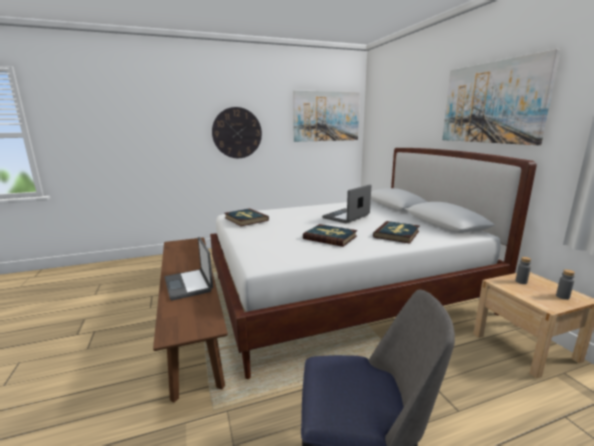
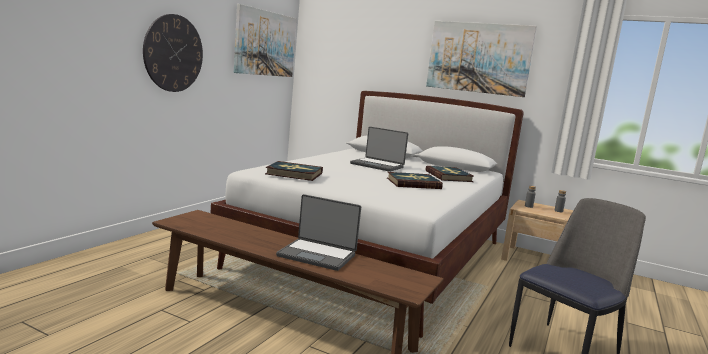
camera: 45 degrees left, 5 degrees down
(347, 217) = (377, 165): laptop -> laptop turned 60 degrees counterclockwise

